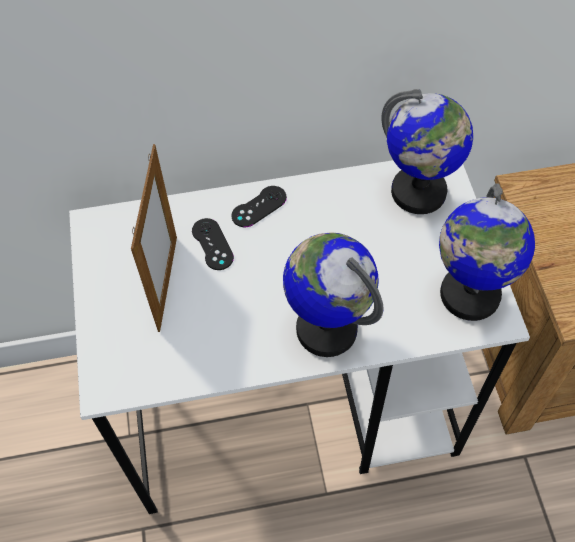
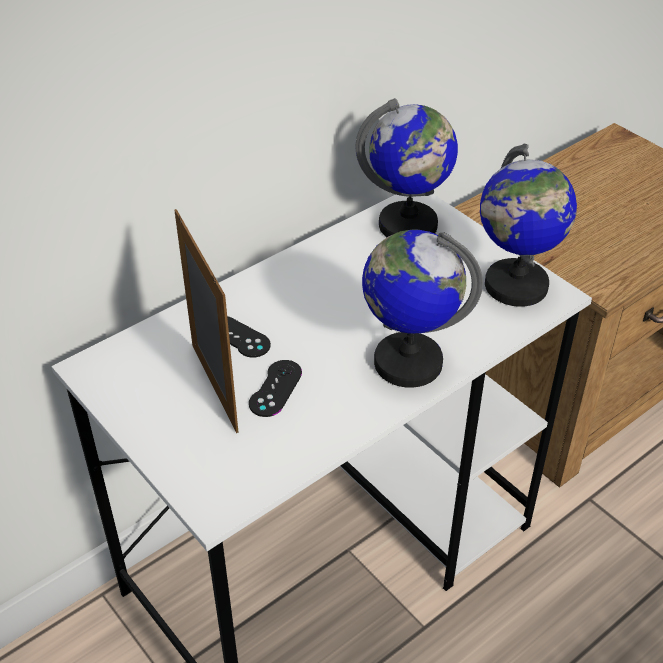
camera: 30 degrees left, 15 degrees down
(259, 206) = (262, 289): black game controller -> black game controller (275, 388)

